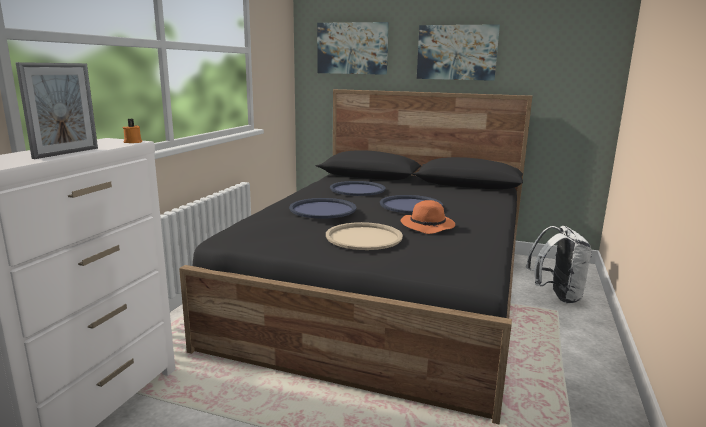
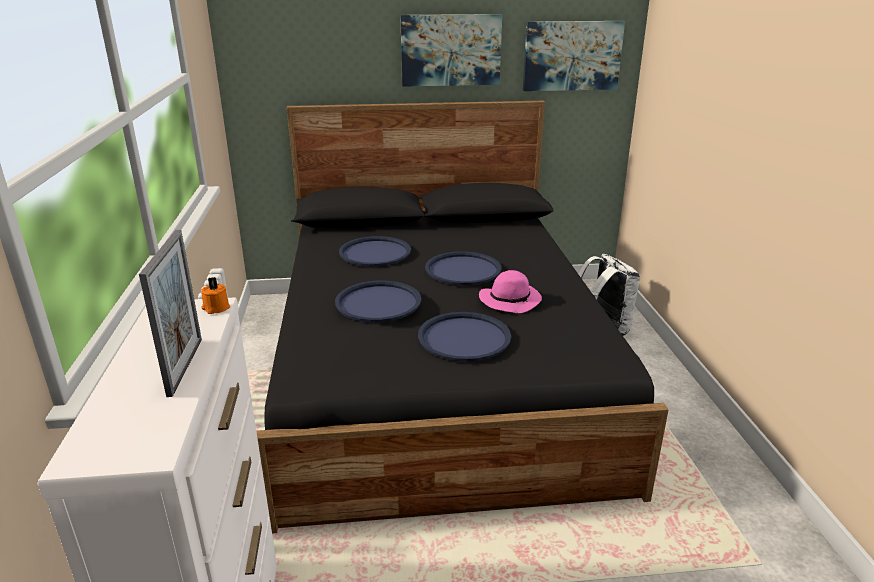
camera: 25 degrees left, 10 degrees up
(352, 48) = (306, 47): picture -> picture (572, 56)
(364, 237) = (464, 337): beige tray -> blue tray
(428, 226) = (510, 300): orange hat -> pink hat

